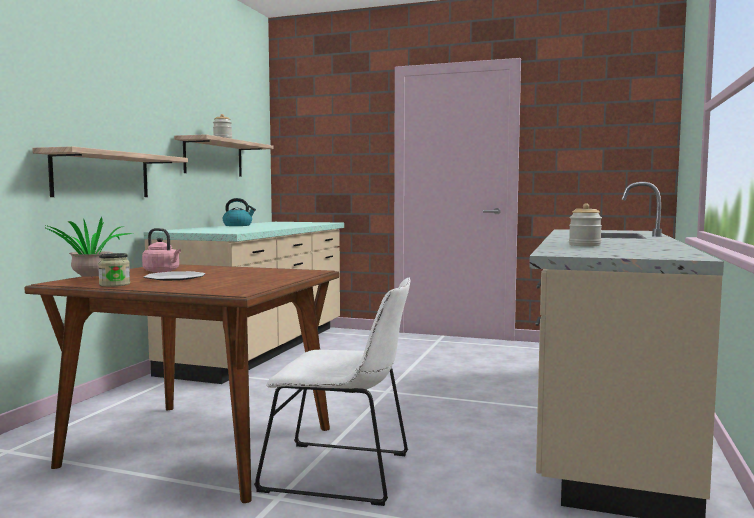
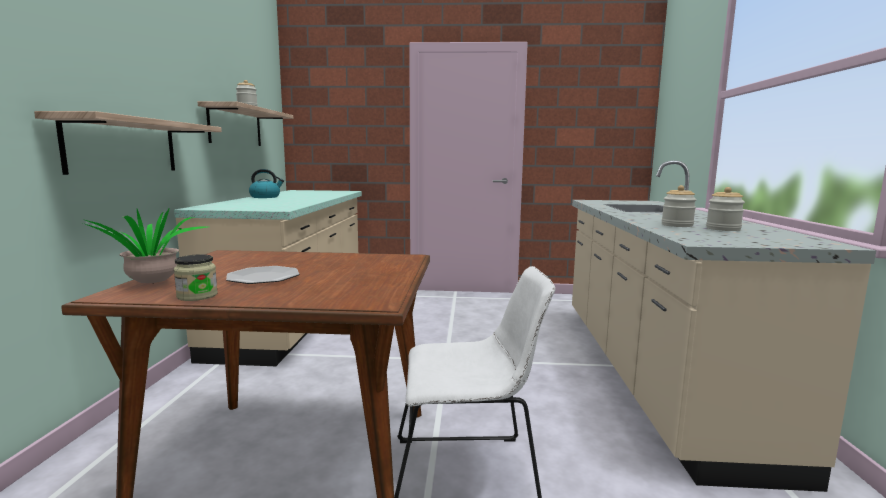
camera: 15 degrees left, 5 degrees up
(163, 271) = (234, 265): pink kettle -> none
(624, 248) = (723, 229): none -> jar

